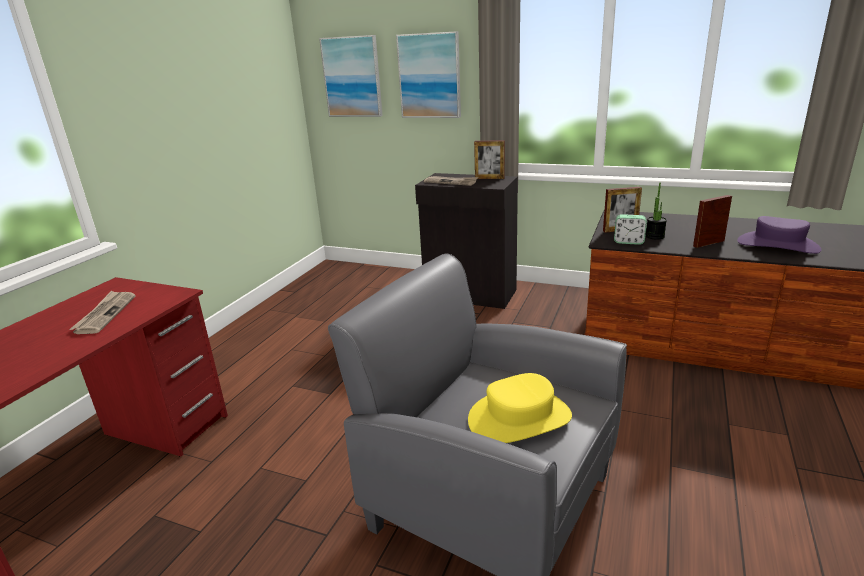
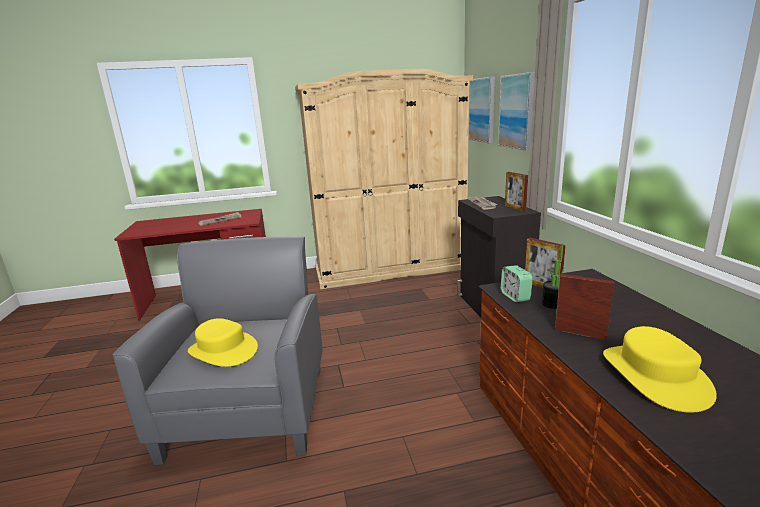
camera: 55 degrees right, 5 degrees down
(294, 308) = (390, 268): none -> beige wardrobe
(778, 245) = (655, 376): purple hat -> yellow hat

